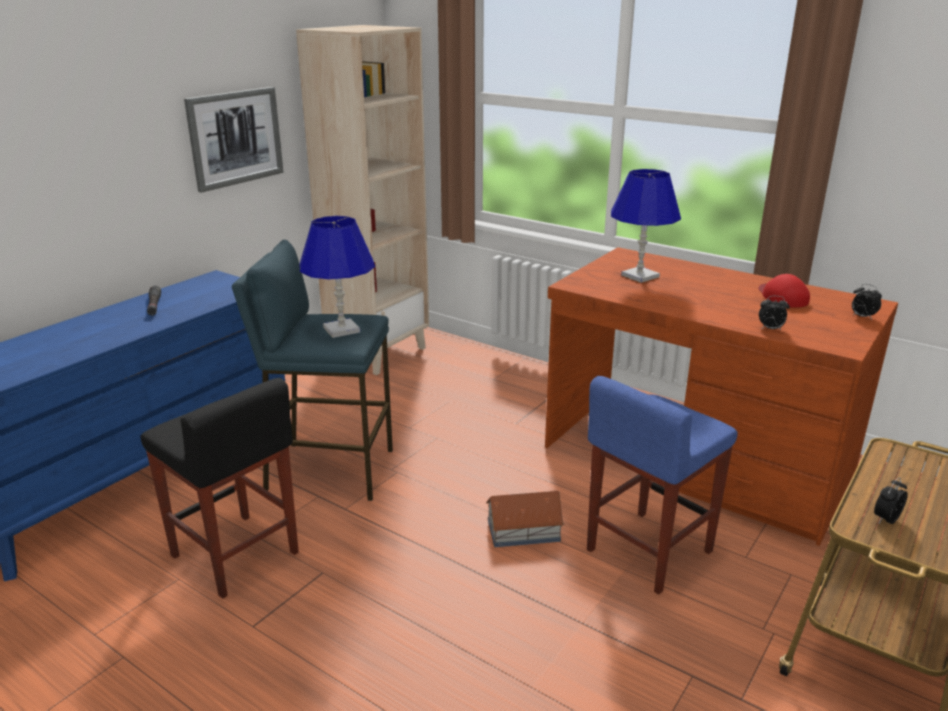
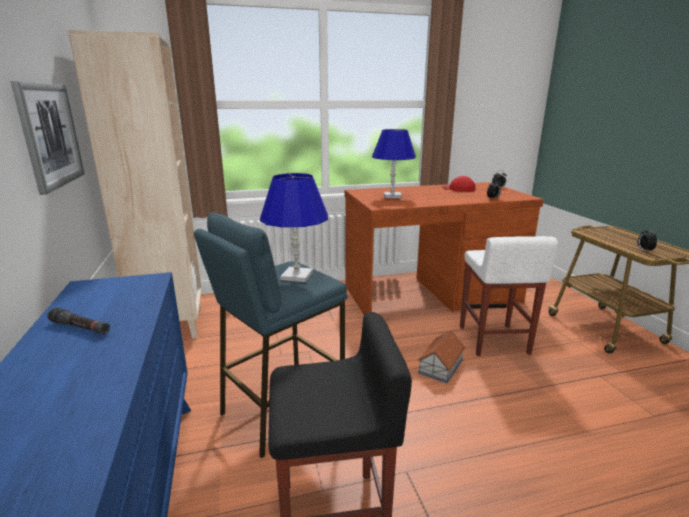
camera: 50 degrees left, 5 degrees down
(647, 551) = (493, 340): blue stool -> white stool

